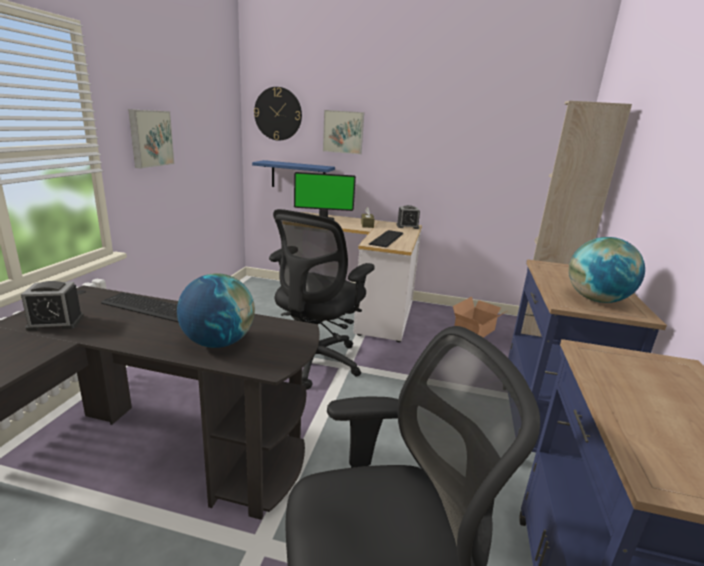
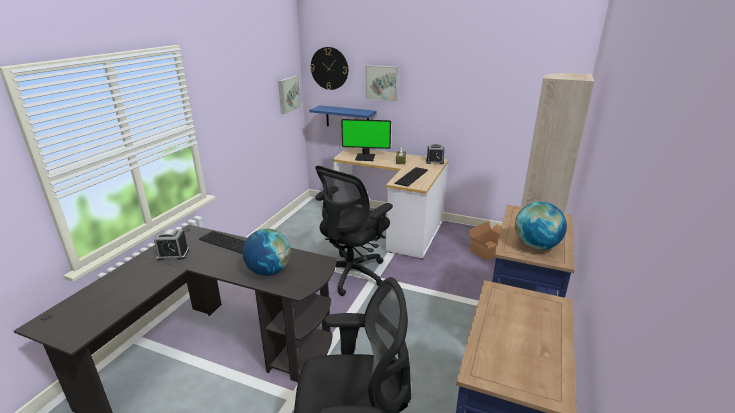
camera: 10 degrees right, 5 degrees up
(150, 138) = (229, 109): picture -> picture (288, 94)

